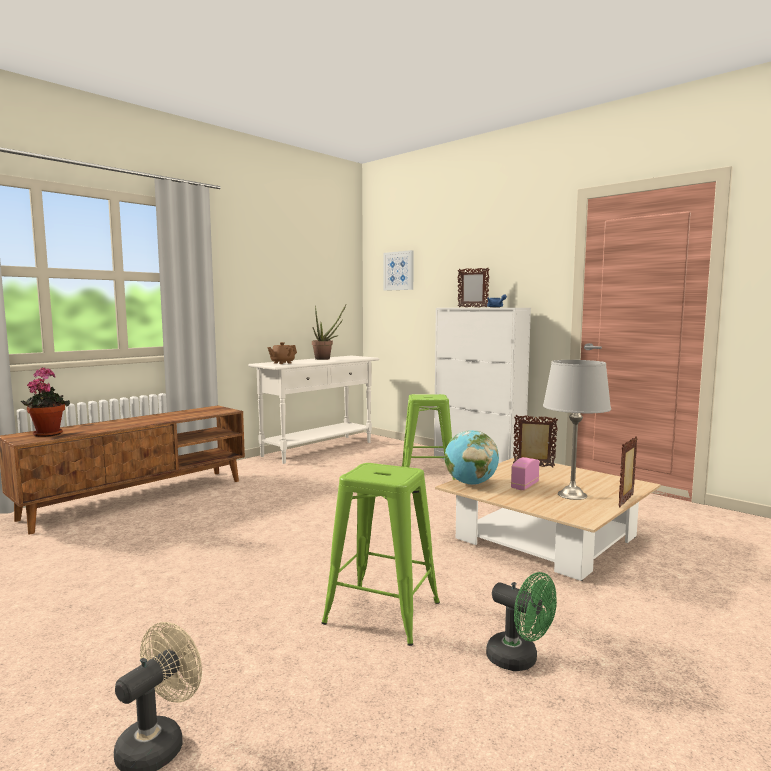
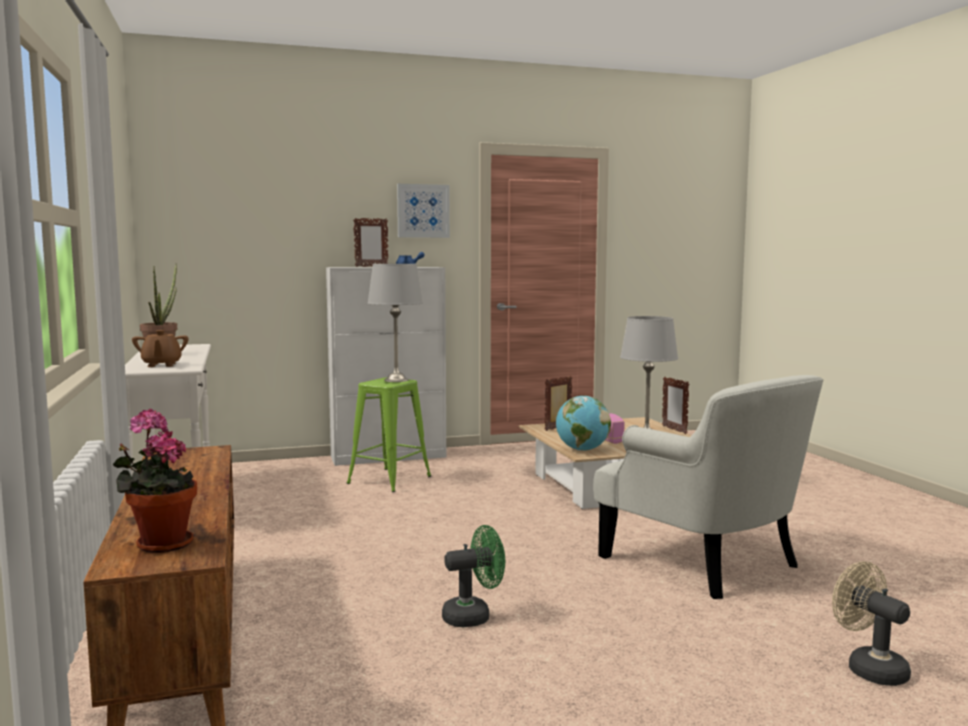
camera: 60 degrees left, 0 degrees up
(383, 613) = (705, 561): green stool -> white armchair
(399, 271) = (218, 212): picture -> picture (423, 211)
(435, 396) = (396, 380): none -> grey table lamp
(519, 660) = (799, 540): green fan -> green fan (473, 616)

